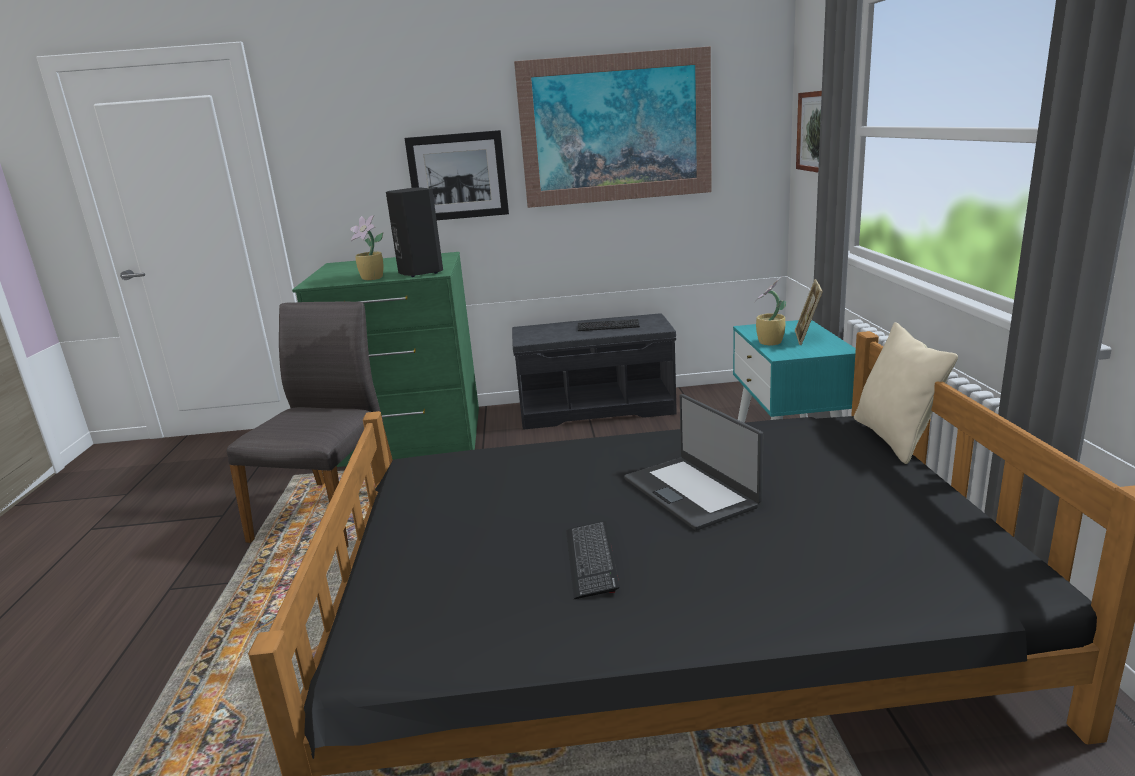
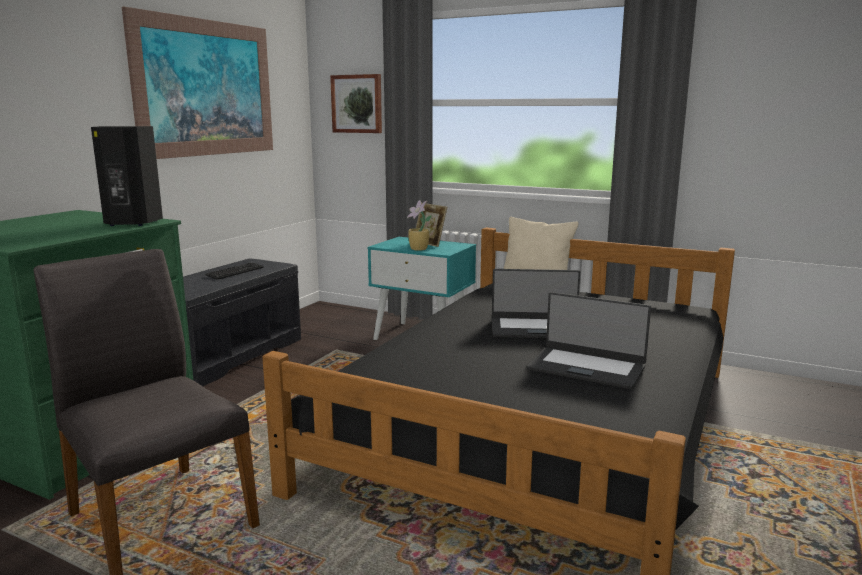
camera: 60 degrees left, 5 degrees down
(373, 278) = (90, 232): potted plant -> none
(458, 176) = (69, 123): picture -> none
(591, 560) = (586, 367): keyboard -> laptop

